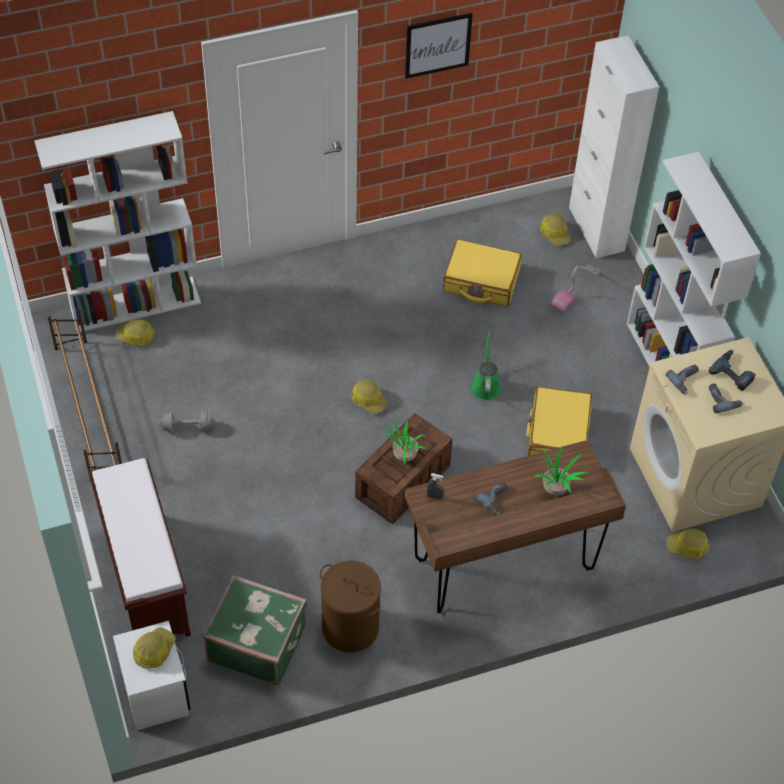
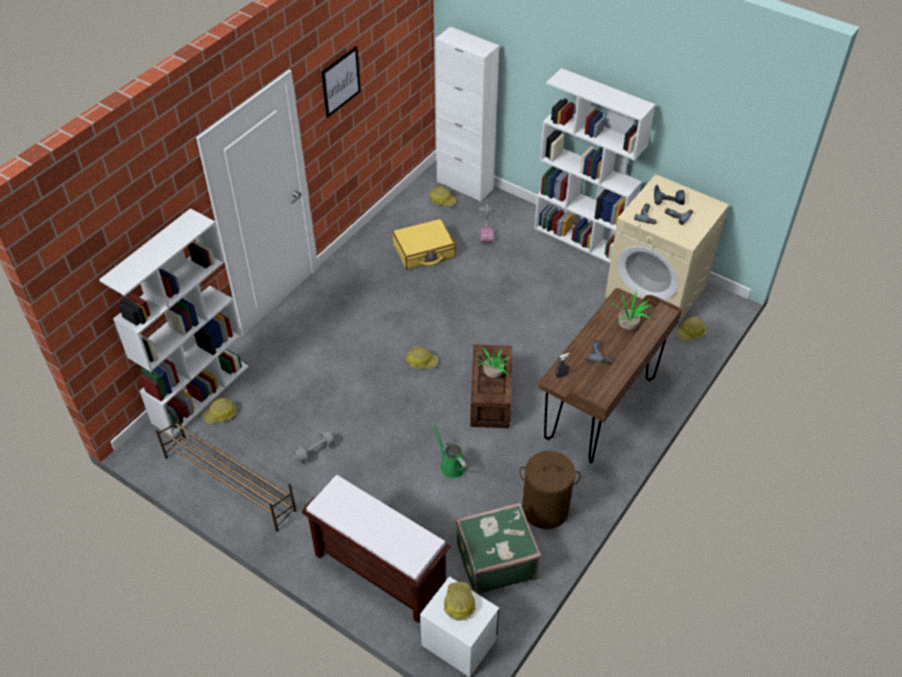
camera: 35 degrees left, 5 degrees down
(485, 385) = (486, 310): green watering can -> green watering can (451, 465)
(557, 434) = (556, 313): yellow suitcase -> none

